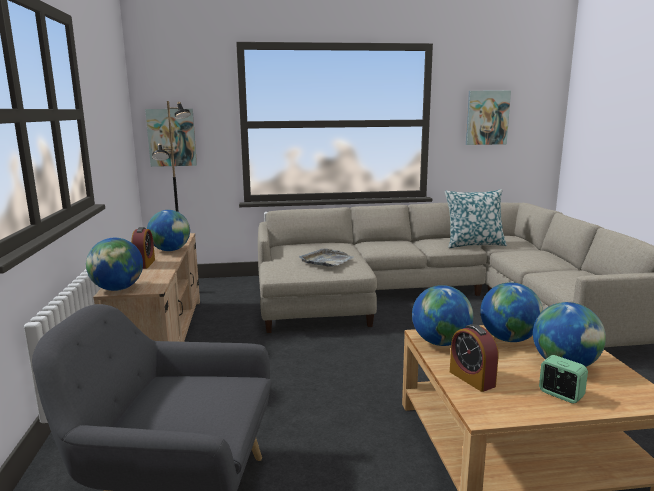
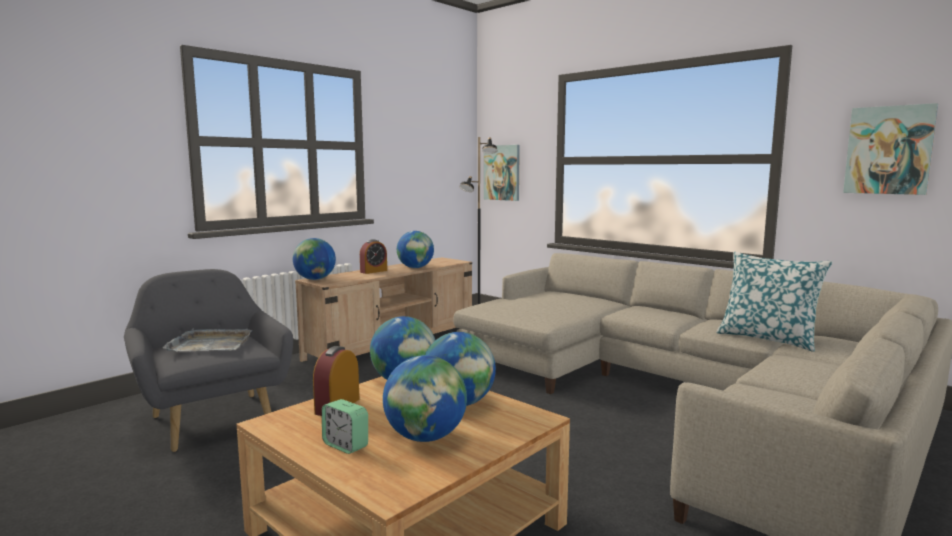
camera: 50 degrees right, 5 degrees down
(326, 260) = (538, 308): grey tray -> grey tray (210, 344)
(560, 395) = (345, 445): alarm clock -> alarm clock turned 120 degrees clockwise

